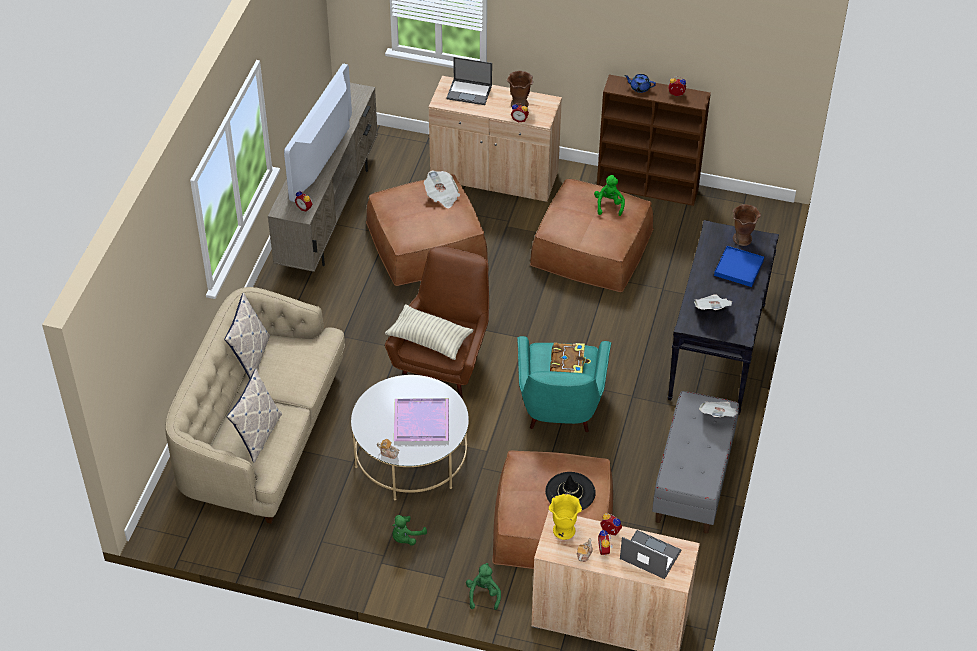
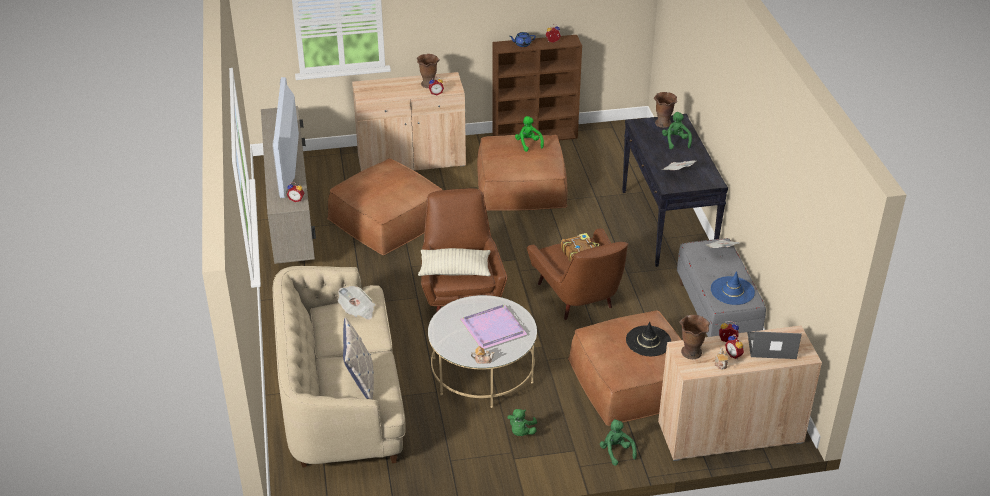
camera: 25 degrees left, 10 degrees down
(250, 357) = (312, 327): pillow -> none
(442, 196) = (392, 173): newspaper -> newspaper (357, 310)
(470, 92) = (383, 86): laptop -> none
(560, 410) = (579, 300): turquoise armchair -> brown armchair
(563, 530) = (691, 352): yellow vase -> brown vase
(694, 468) = (732, 291): none -> blue hat
(739, 268) = (676, 141): blue tray -> green plush toy

